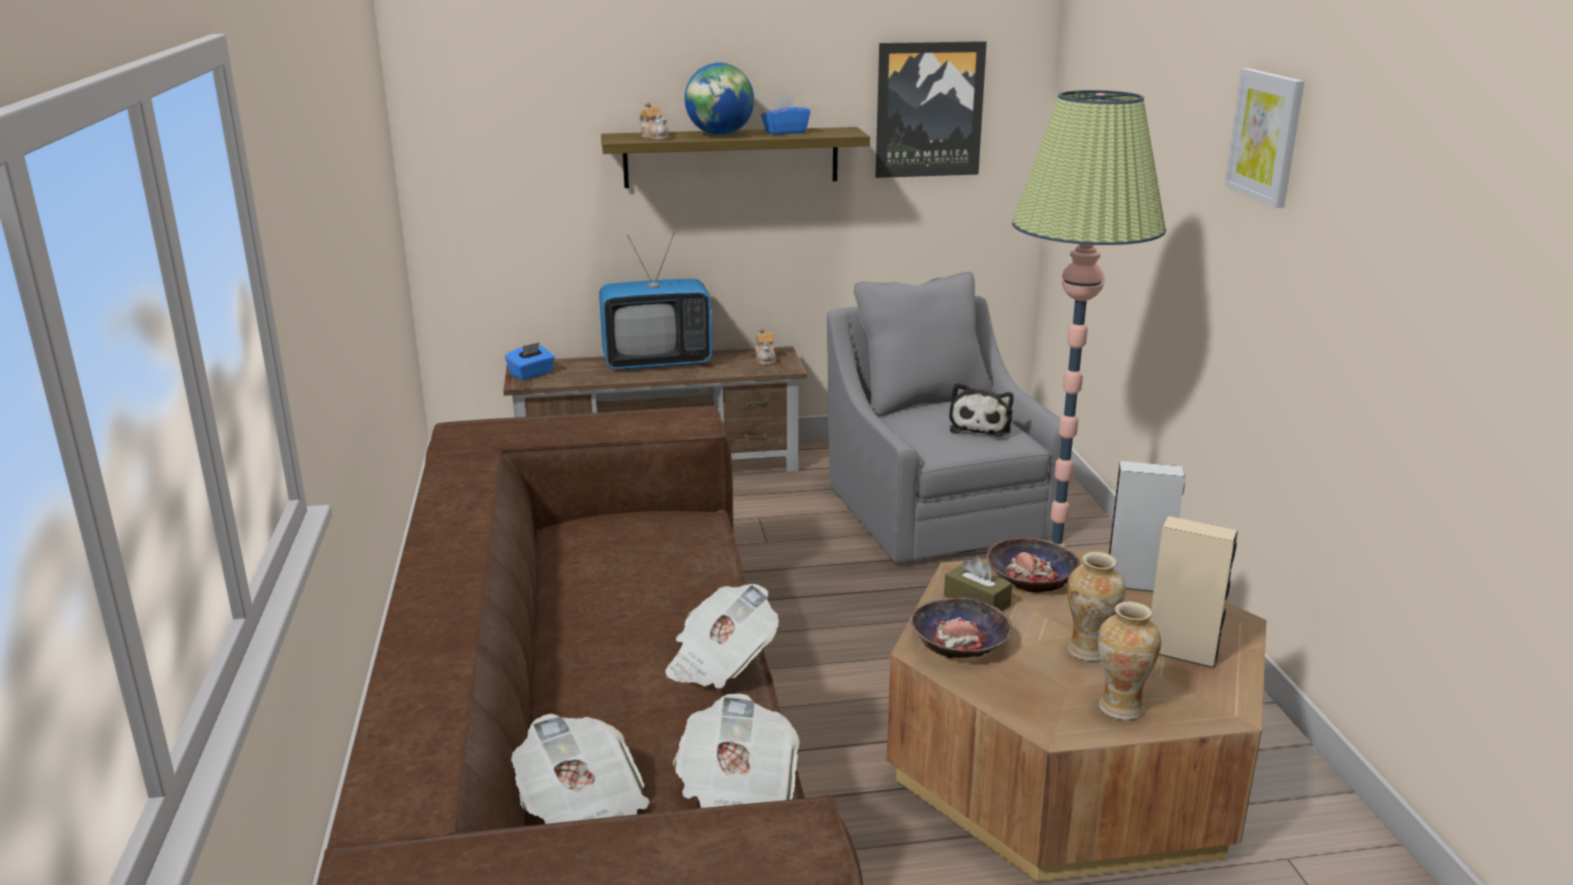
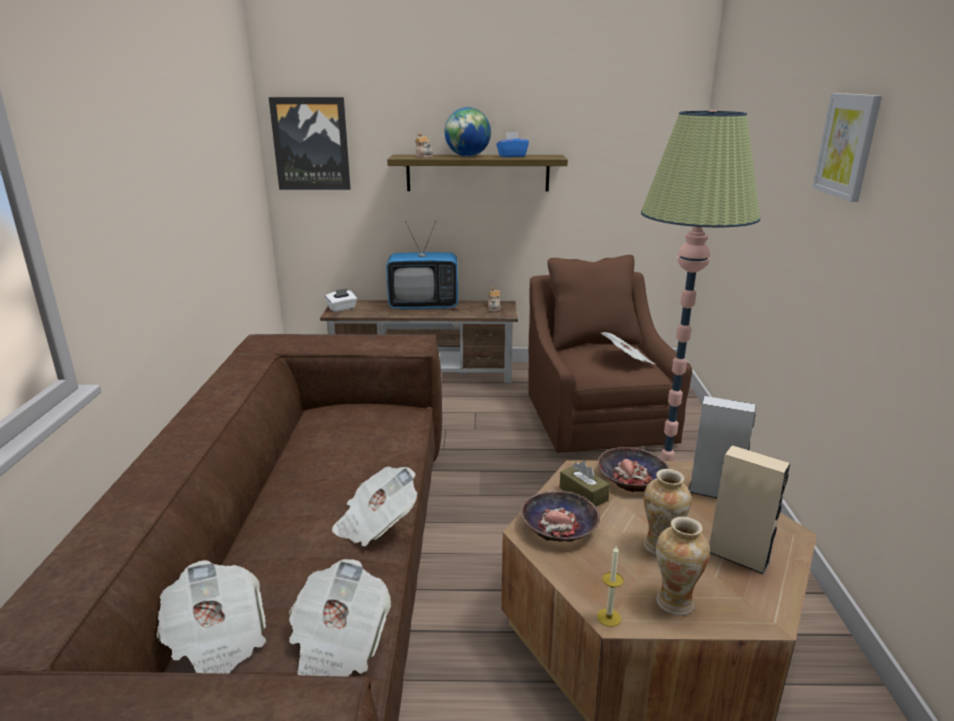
camera: 10 degrees right, 0 degrees up
(531, 374) = (342, 308): blue tissue box -> white tissue box
(929, 109) = (613, 144): picture -> picture (311, 144)
(936, 511) = (597, 417): grey armchair -> brown armchair
(980, 426) = (626, 361): plush toy -> newspaper
(1050, 731) = (608, 617): none -> candle

